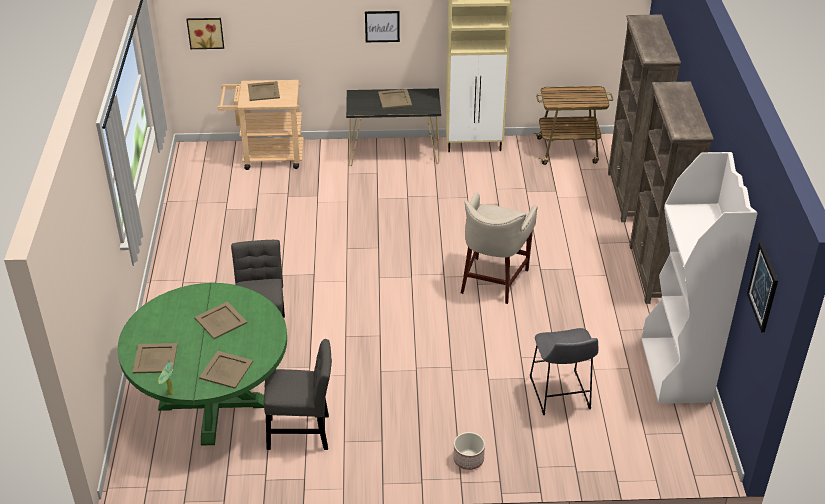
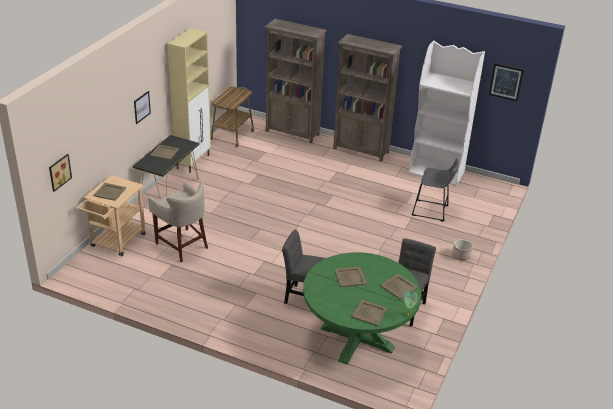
camera: 65 degrees left, 5 degrees down
(493, 280) = (325, 199): beige stool -> beige stool (182, 245)

